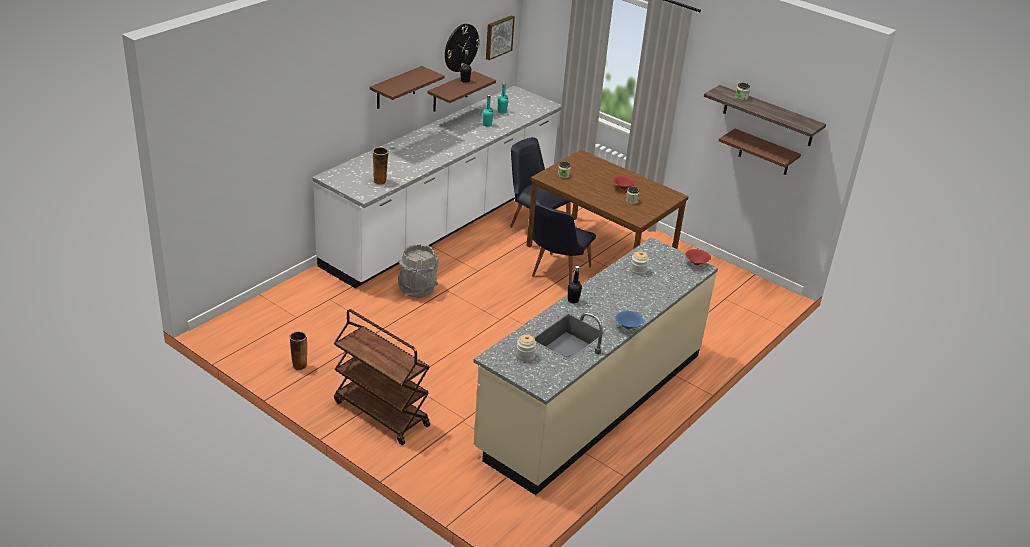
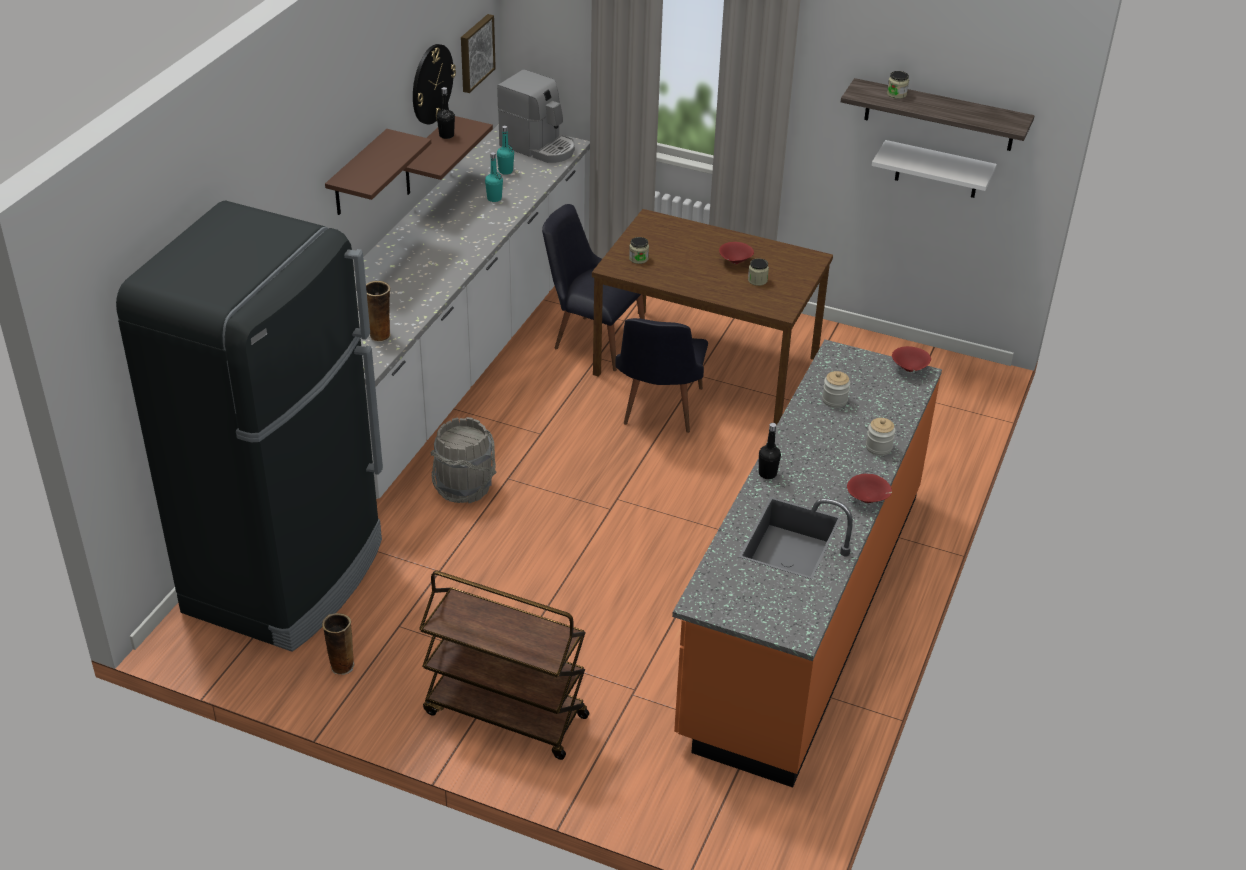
camera: 15 degrees left, 5 degrees up
(292, 313) = (287, 577): none -> black fridge
(525, 356) = (745, 587): jar -> jar (878, 447)
(529, 102) = (539, 147): none -> coffee machine
(591, 401) = (802, 610): beige counter -> orange counter
(628, 327) = (868, 500): blue bowl -> red bowl
(764, 153) = (937, 170): brown shelf -> white shelf

